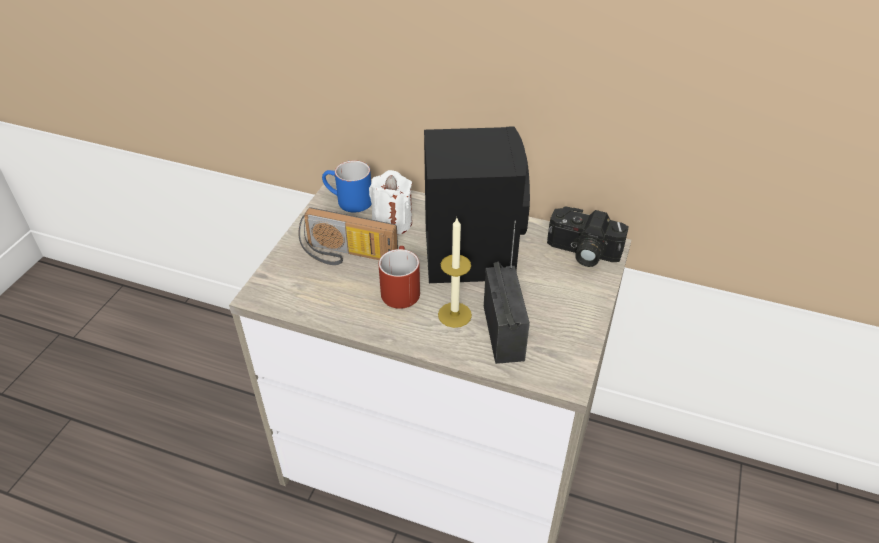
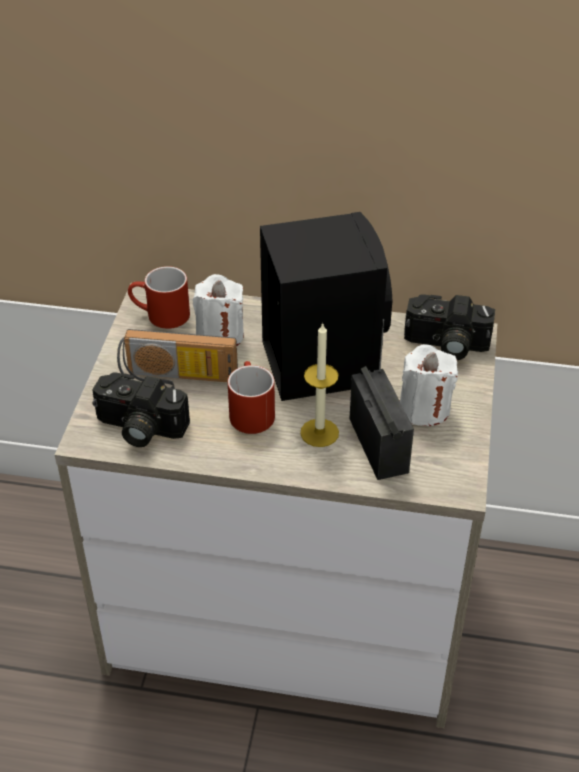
camera: 10 degrees left, 0 degrees up
(303, 291) = (138, 428): none -> camera
(348, 201) = (160, 316): blue mug -> red mug
(551, 305) = (424, 408): none -> white candle

